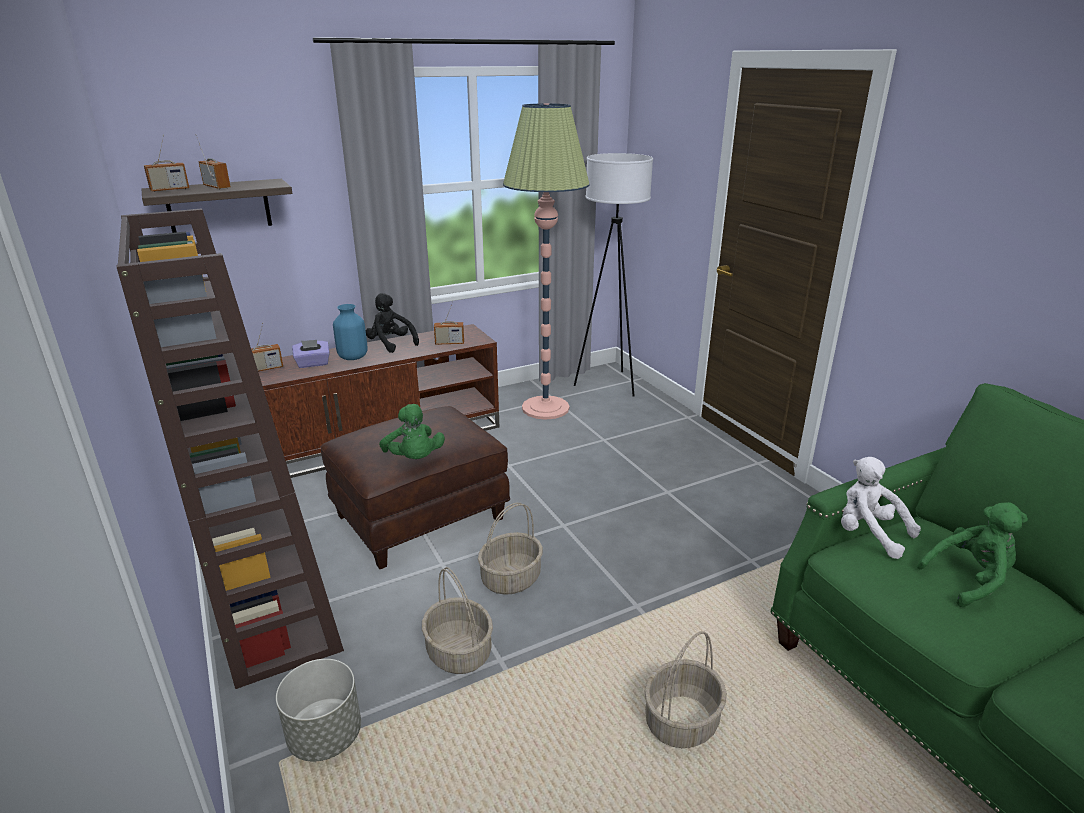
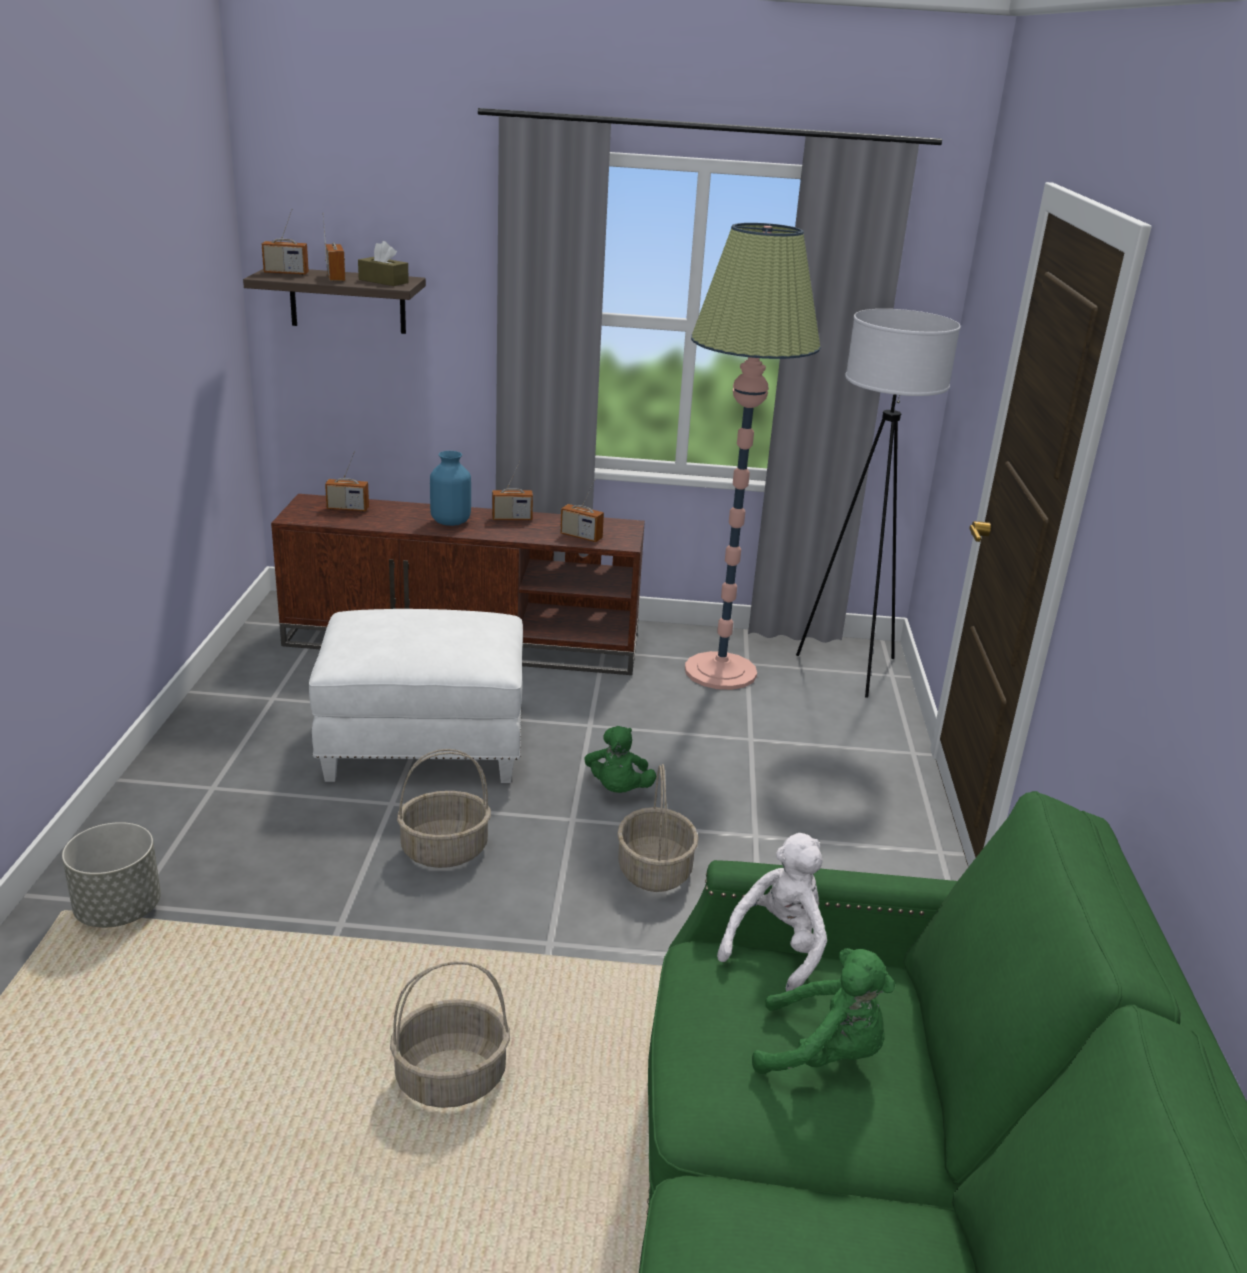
camera: 30 degrees right, 0 degrees up
(258, 184) = (383, 281): none -> brown tissue box
(273, 606) = (194, 774): brown bookcase -> none
(313, 364) = (400, 517): purple tissue box -> none
(391, 344) = (512, 518): black plush toy -> radio
(414, 459) = (389, 659): green plush toy -> green plush toy (618, 790)
(419, 518) = (421, 745): brown ottoman -> white ottoman
(460, 652) = (310, 897): basket -> basket (655, 871)
(867, 533) = (776, 946): white plush toy -> white plush toy turned 45 degrees clockwise

